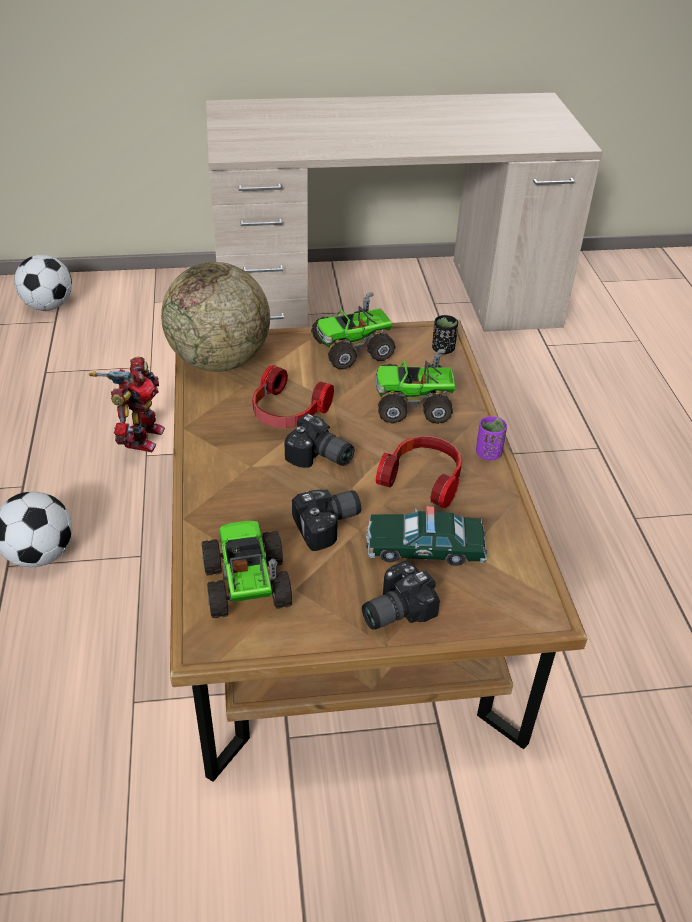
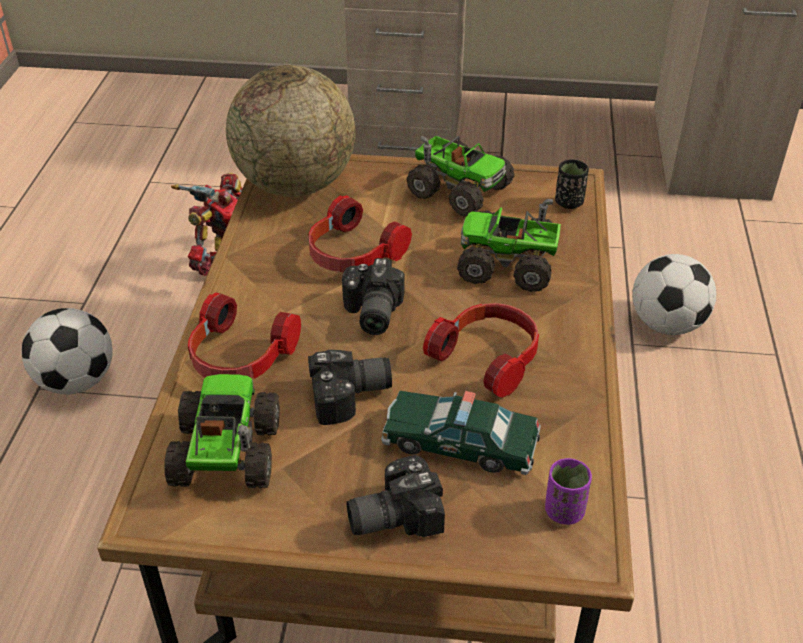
camera: 15 degrees right, 0 degrees up
(48, 306) = (176, 110): football -> football (666, 324)
(228, 508) = (239, 357): none -> headphones
(319, 458) = (370, 313): camera -> camera turned 45 degrees clockwise
(354, 349) = (458, 190): toy truck -> toy truck turned 135 degrees counterclockwise
(488, 453) = (582, 337): purple cup -> purple cup (564, 511)

